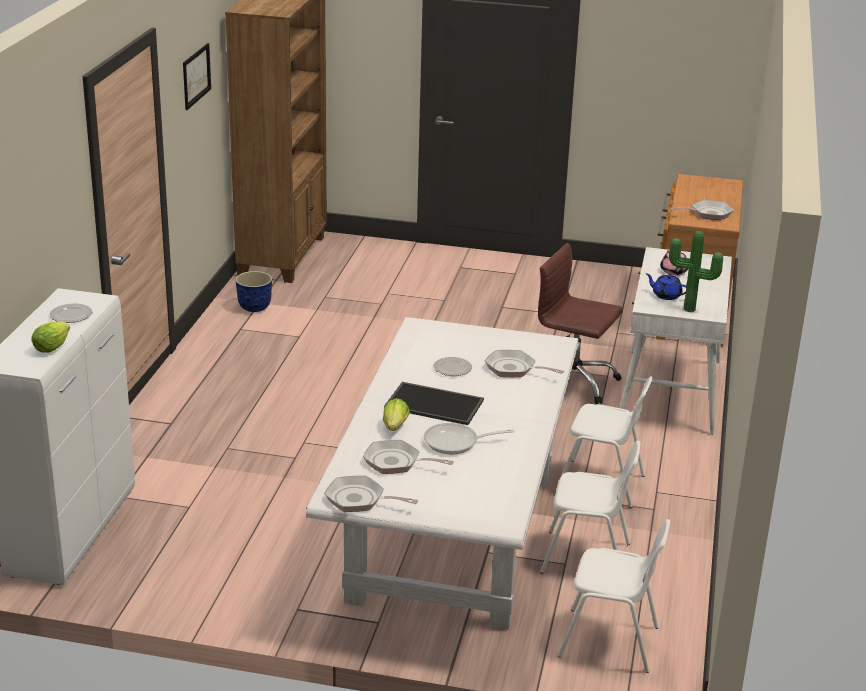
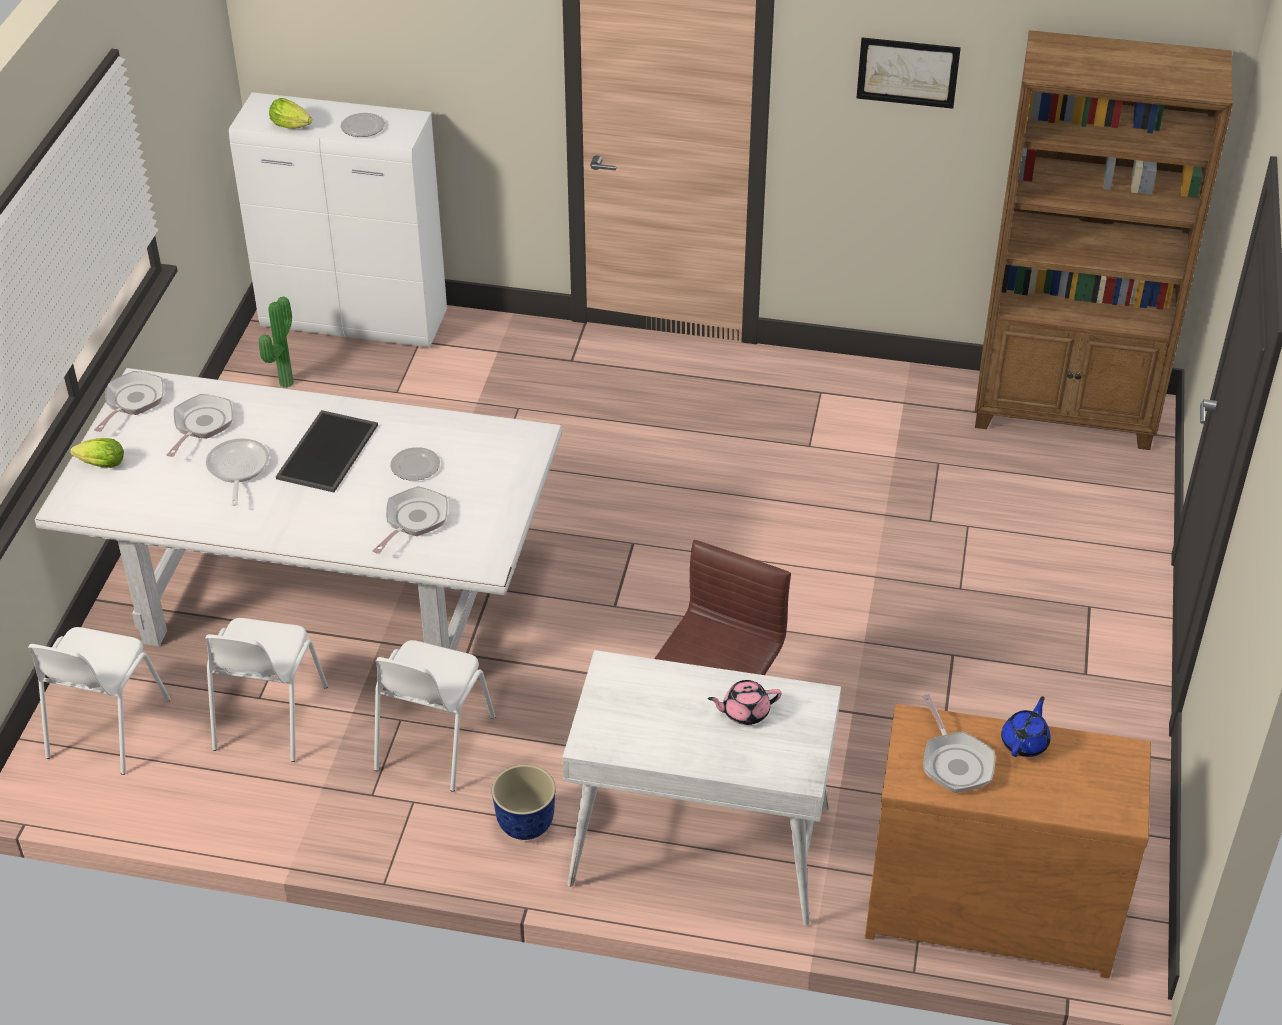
camera: 90 degrees right, 15 degrees up
(255, 308) = (886, 400): planter -> planter (525, 825)
(394, 428) = (275, 422): lettuce -> lettuce (99, 464)
(666, 295) = (653, 693): blue teapot -> blue teapot (1025, 742)
(689, 310) = (601, 716): potted plant -> potted plant (283, 383)

